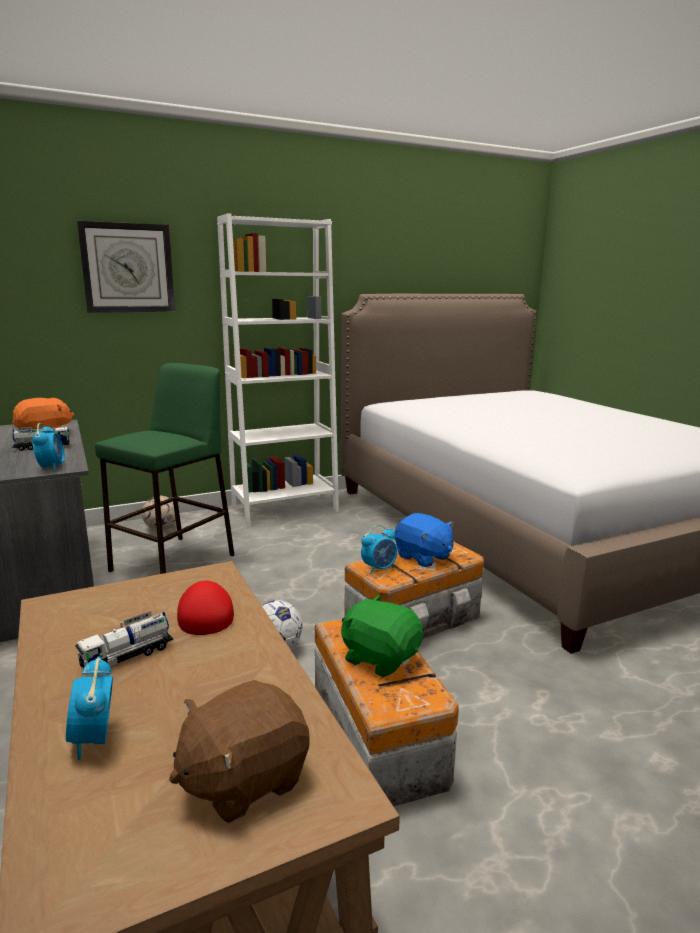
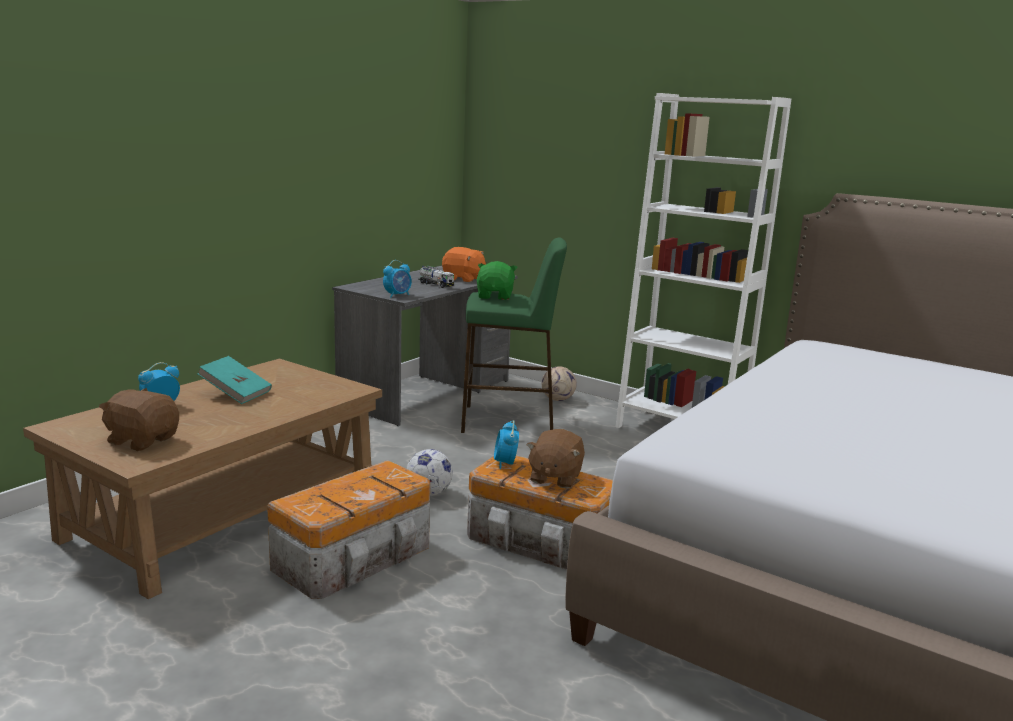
camera: 60 degrees right, 0 degrees up
(127, 656) = (236, 394): toy truck -> turquoise book
(128, 268) = (590, 144): wall clock -> none
(205, 612) = (300, 398): red cap -> none
(379, 568) = (505, 463): alarm clock -> alarm clock turned 60 degrees clockwise
(380, 657) = (356, 488): green plush toy -> green plush toy (495, 296)
(423, 557) = (554, 477): blue plush toy -> brown plush toy

